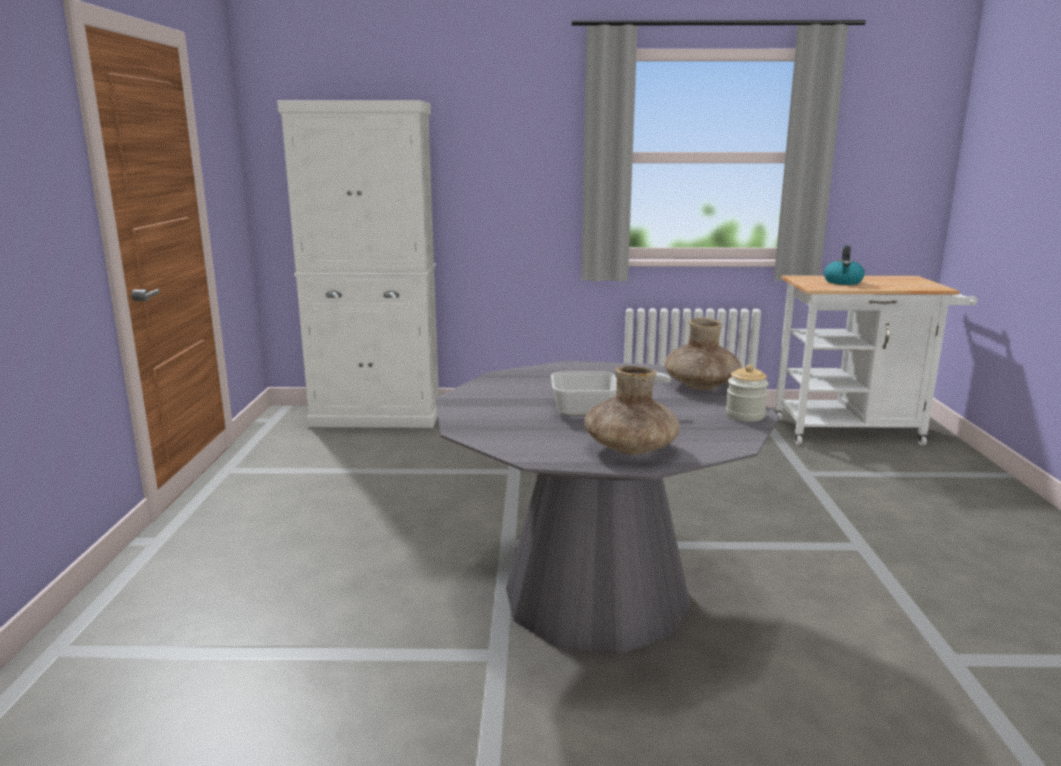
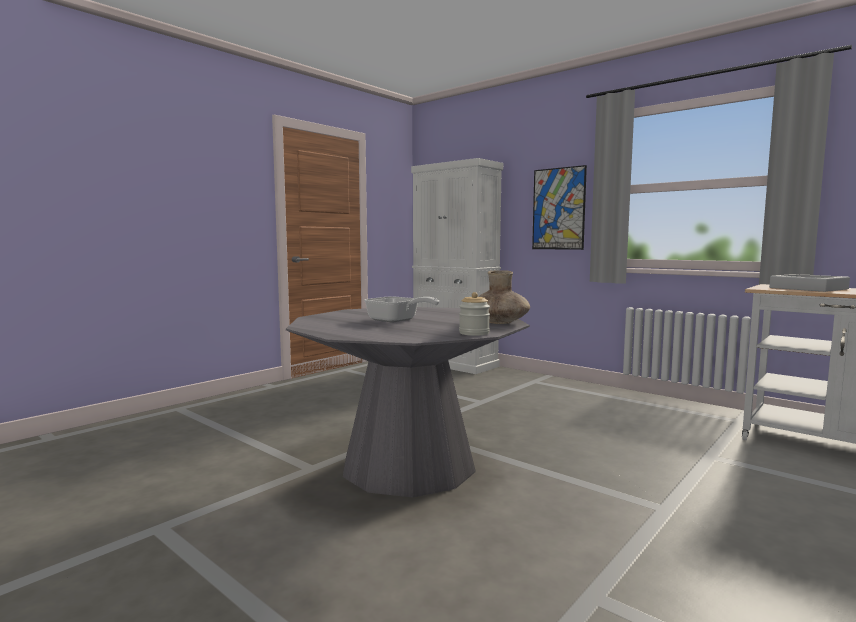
camera: 40 degrees right, 10 degrees down
(524, 179) = (558, 209): none -> picture
(630, 448) = (356, 331): brown vase -> none
(843, 282) = (808, 288): kettle -> grey tray

